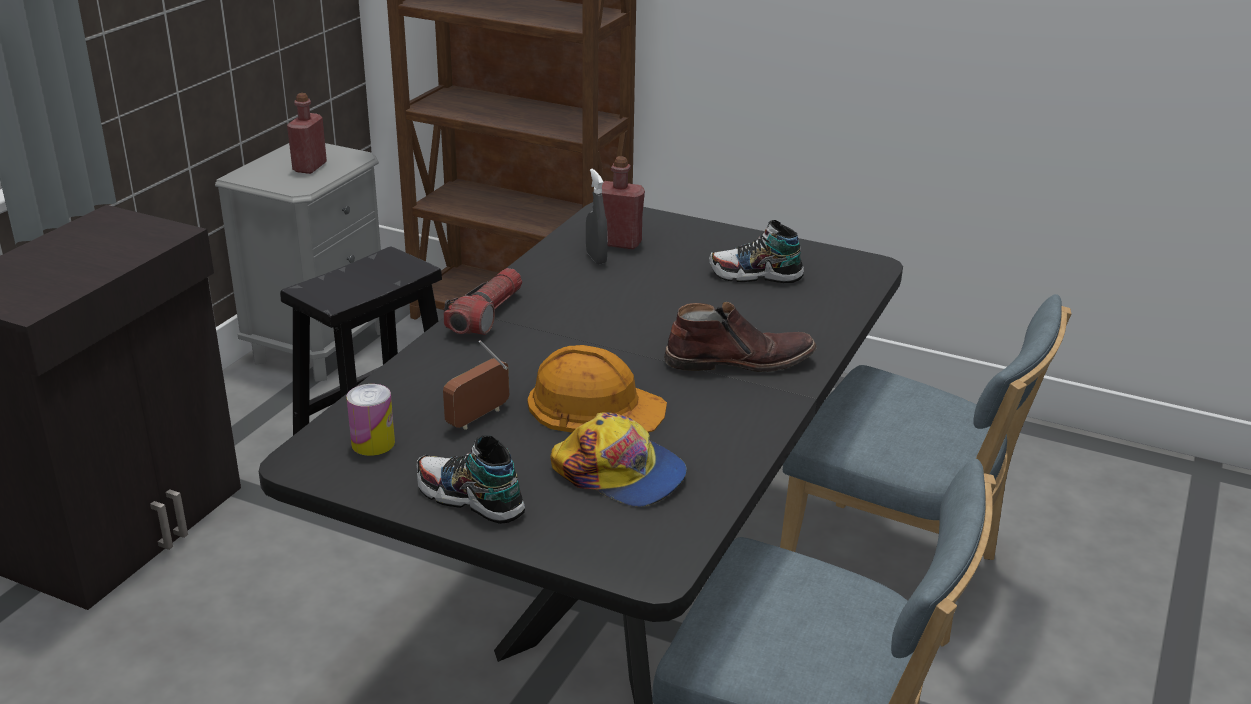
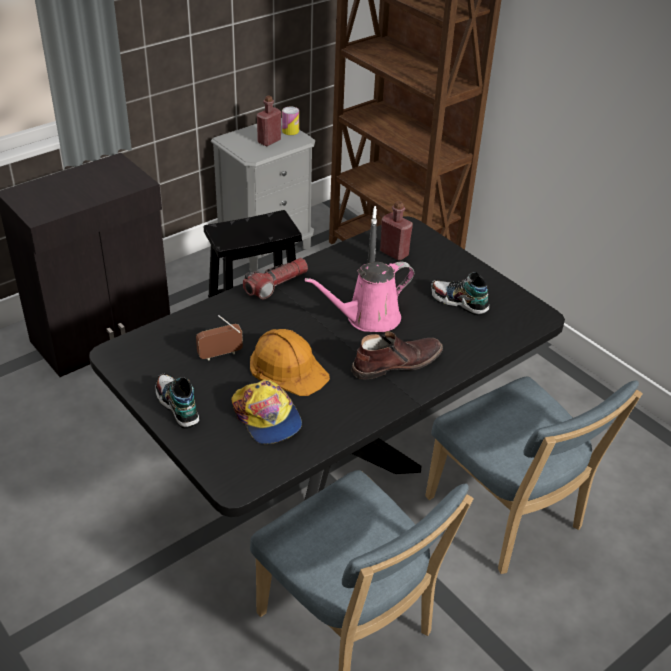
camera: 25 degrees right, 10 degrees up
(373, 443) = (155, 353): can -> can (290, 131)
(653, 321) = (368, 318): none -> pink watering can
(739, 360) = (396, 363): brown boot -> brown boot turned 45 degrees counterclockwise

